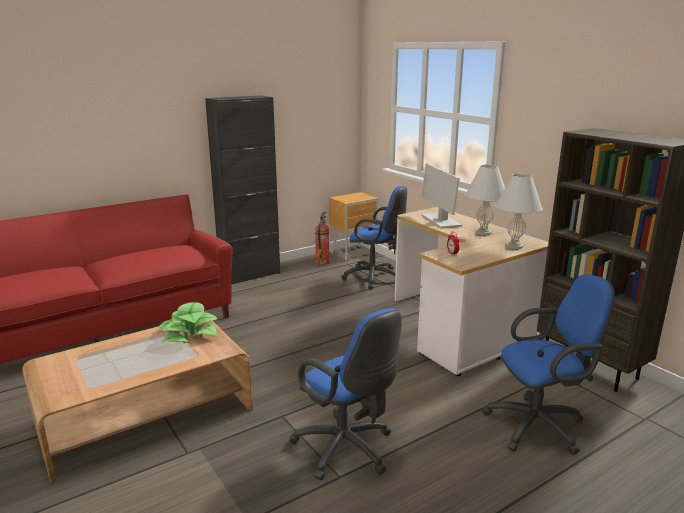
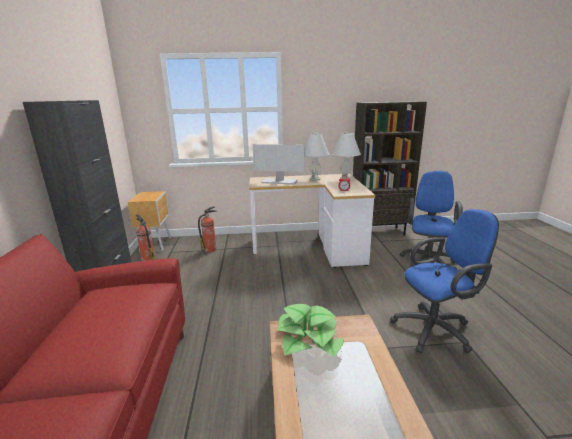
camera: 60 degrees left, 0 degrees up
(375, 278) = (211, 249): blue office chair -> fire extinguisher

